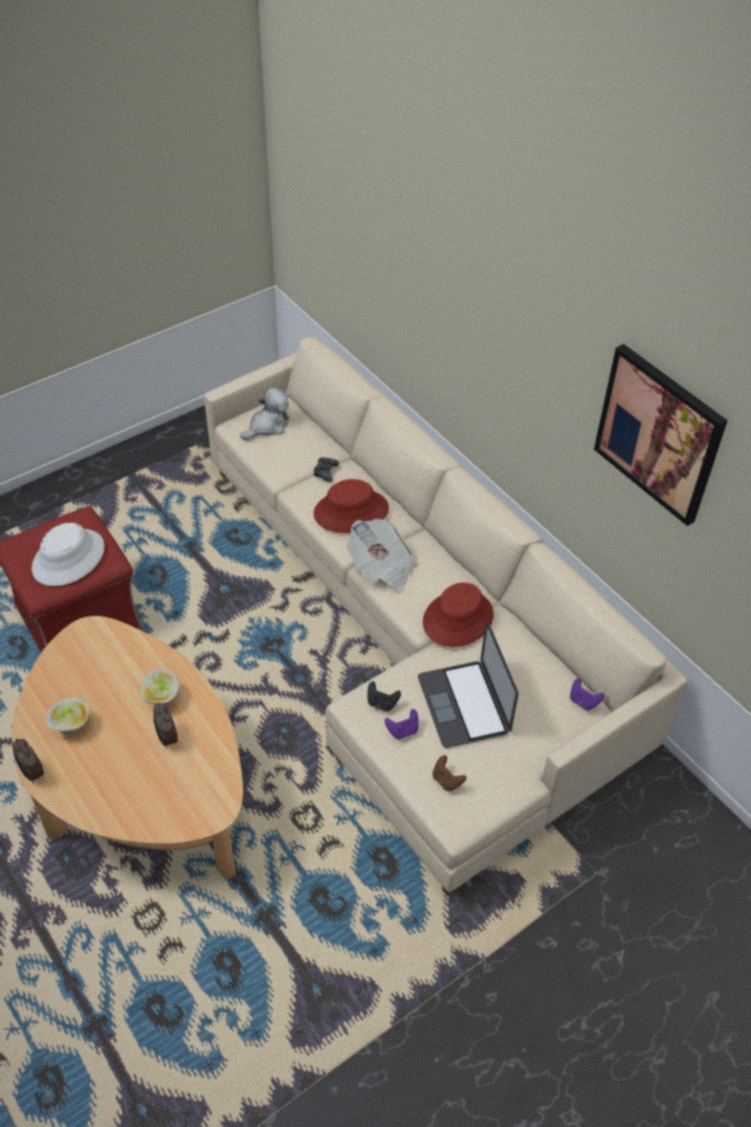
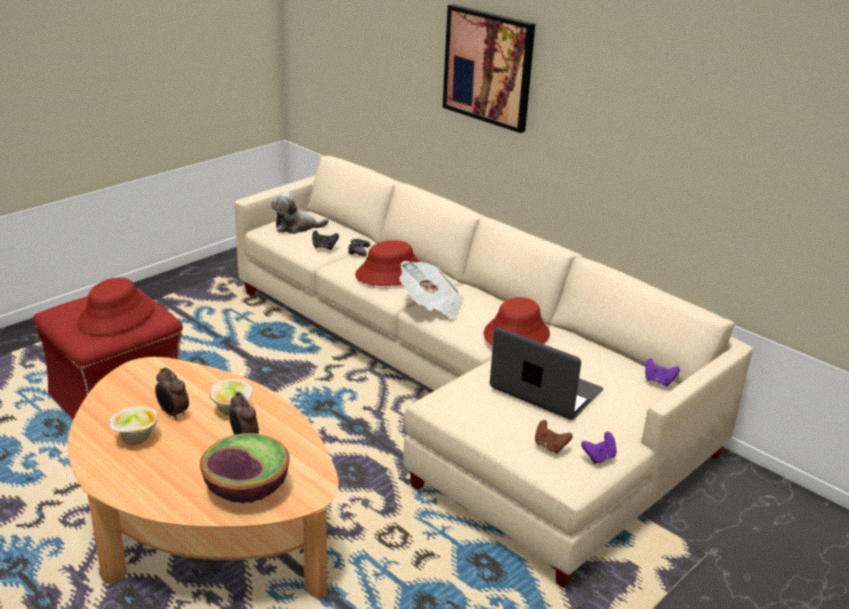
camera: 10 degrees left, 20 degrees down
(32, 773) = (95, 479): alarm clock -> alarm clock (173, 414)
(69, 558) = (116, 315): white hat -> red hat
(160, 800) = (246, 489): none -> bowl
(268, 426) = (296, 227): plush toy -> plush toy turned 135 degrees counterclockwise
(382, 703) = (463, 396): black game controller -> black game controller (324, 247)
(403, 731) = (492, 413): purple game controller -> purple game controller (599, 457)
(464, 704) = (545, 390): laptop -> laptop turned 150 degrees clockwise
(659, 434) = (699, 92): picture -> picture (488, 67)

